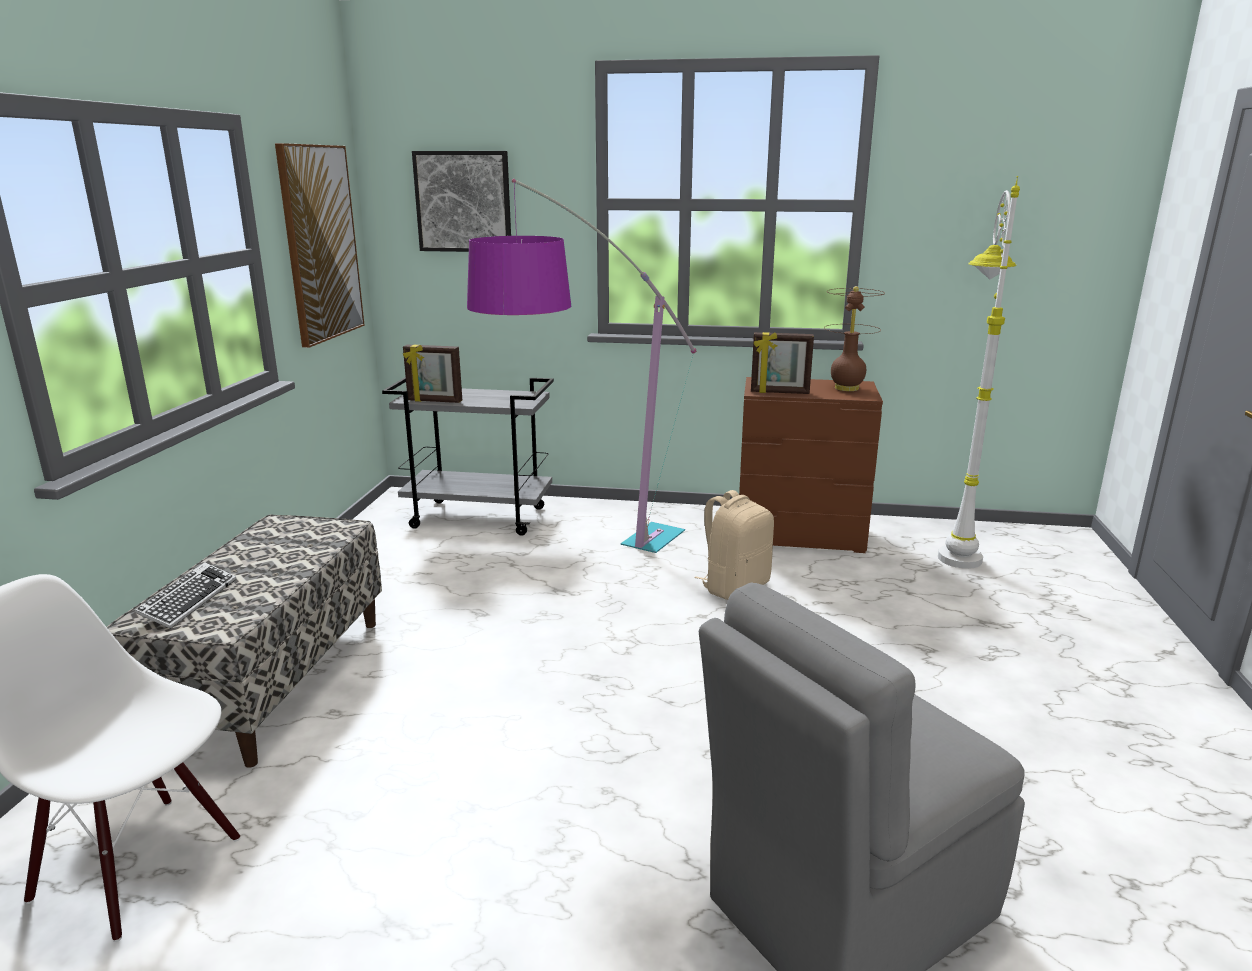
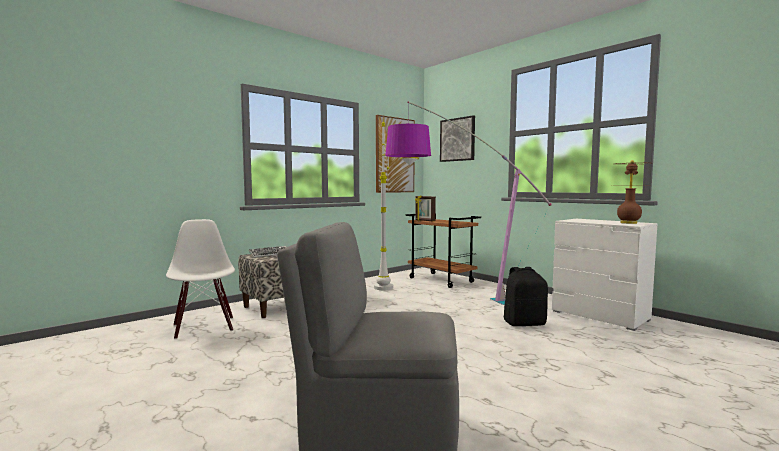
camera: 40 degrees right, 15 degrees down
(480, 517) = (441, 280): grey cart -> brown cart
(734, 587) = (524, 323): beige backpack -> black backpack
(779, 392) = (579, 221): picture frame -> none
(800, 535) = (600, 316): brown dresser -> white dresser
(956, 544) = (719, 343): white floor lamp -> white floor lamp (397, 285)

